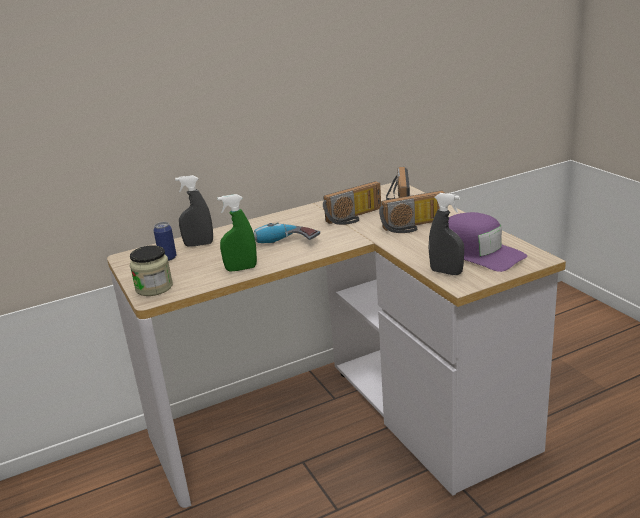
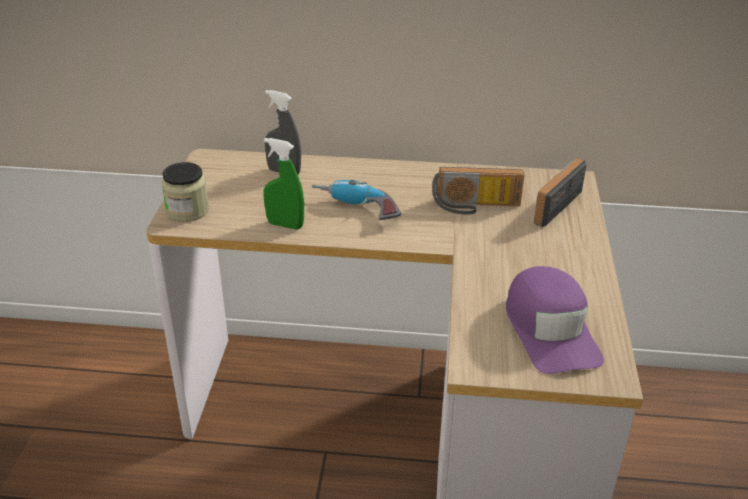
camera: 30 degrees right, 10 degrees up
(168, 258) = (239, 177): can -> none
(414, 226) = (524, 252): radio -> none
(446, 272) = (478, 339): grey spray bottle -> none

